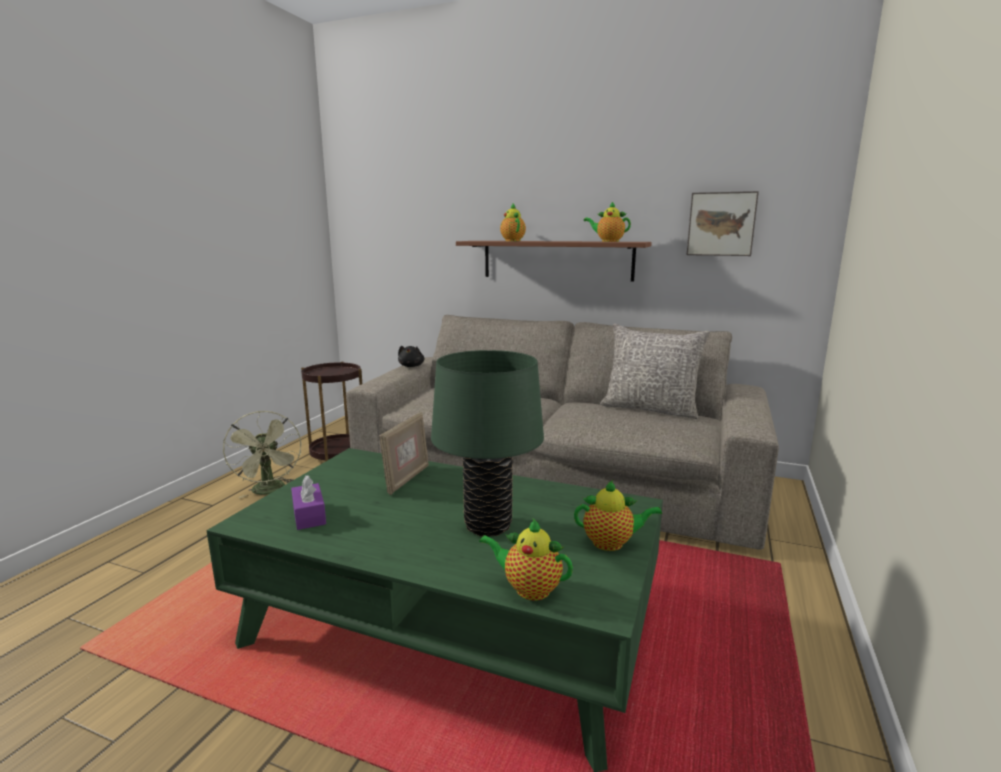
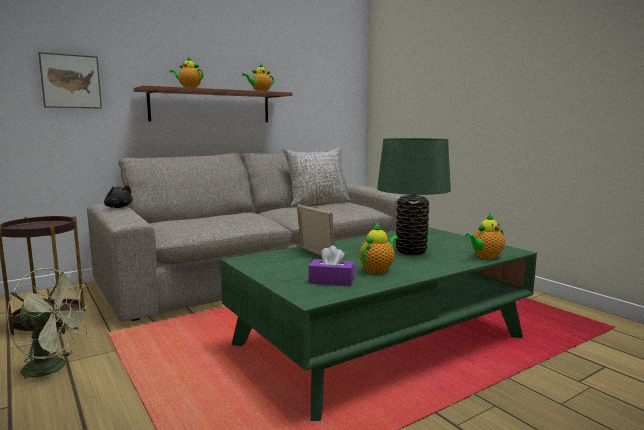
camera: 55 degrees left, 5 degrees down
(611, 543) = (458, 239): teapot -> teapot (378, 269)
(721, 224) = (313, 84): picture -> picture (70, 81)

